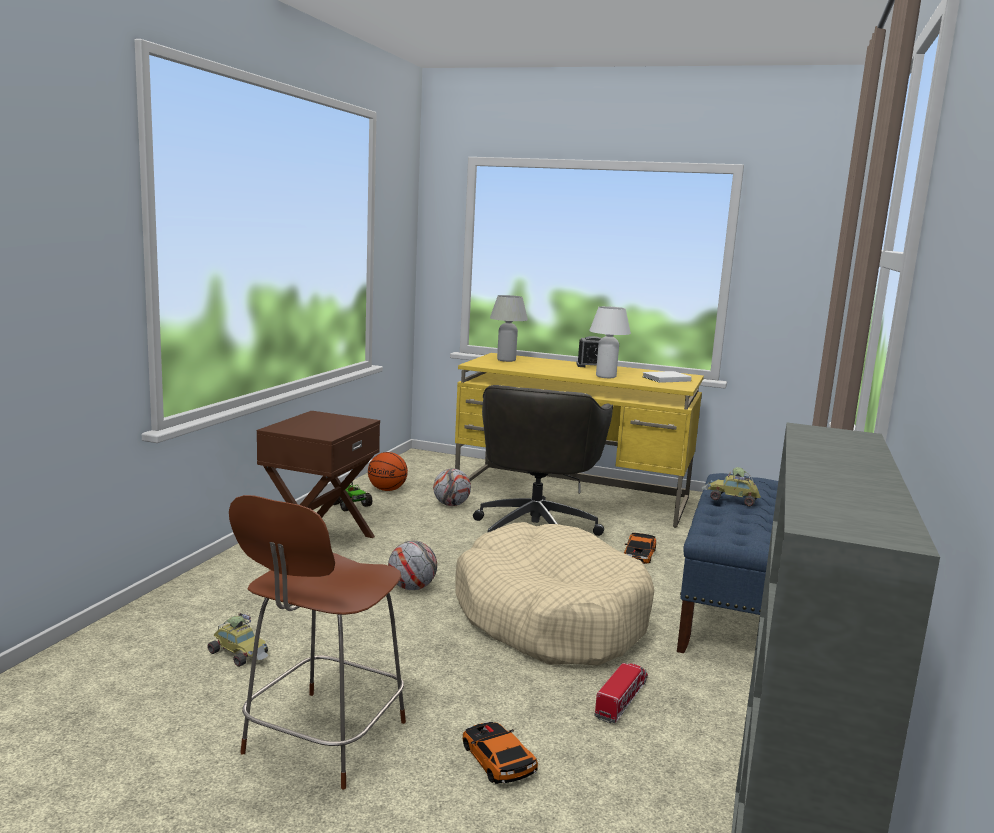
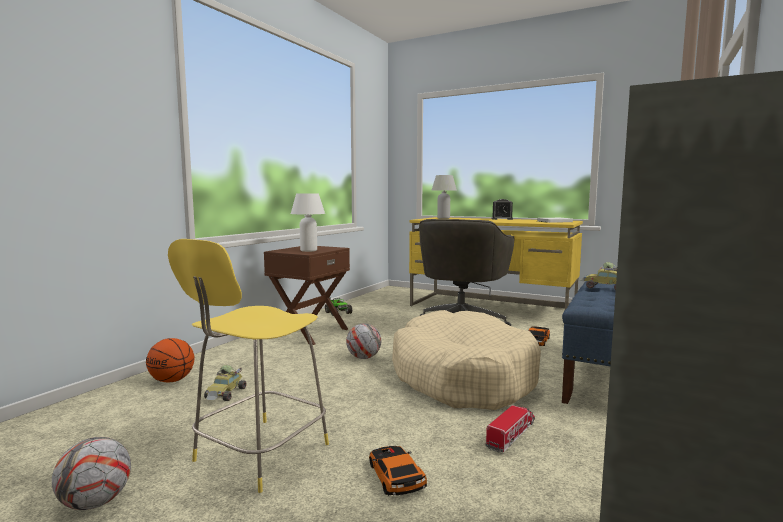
camera: 10 degrees right, 5 degrees down
(240, 653) = (226, 394): toy car -> toy car turned 60 degrees clockwise
(322, 740) = (258, 454): brown stool -> yellow stool
(387, 490) = (365, 305): basketball -> basketball (172, 381)
(451, 505) = (405, 313): football -> football (95, 502)
(606, 376) = (510, 221): white table lamp -> white table lamp (308, 250)

